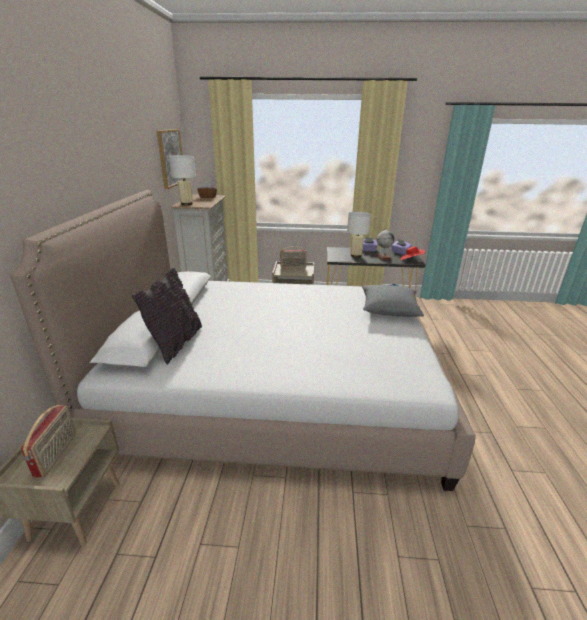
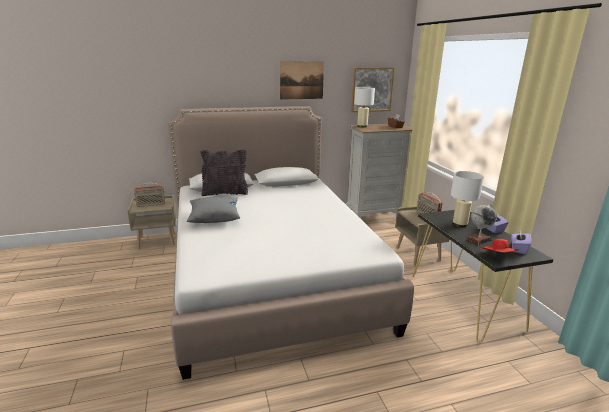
camera: 70 degrees right, 5 degrees down
(127, 153) = (301, 80): none -> picture
(389, 310) = (329, 253): grey pillow -> grey pillow (214, 218)

